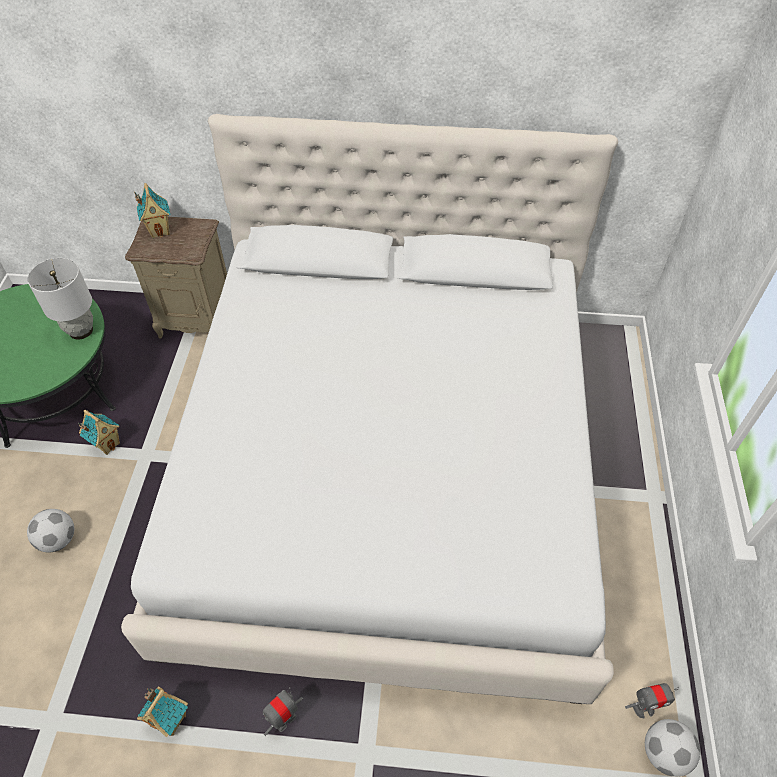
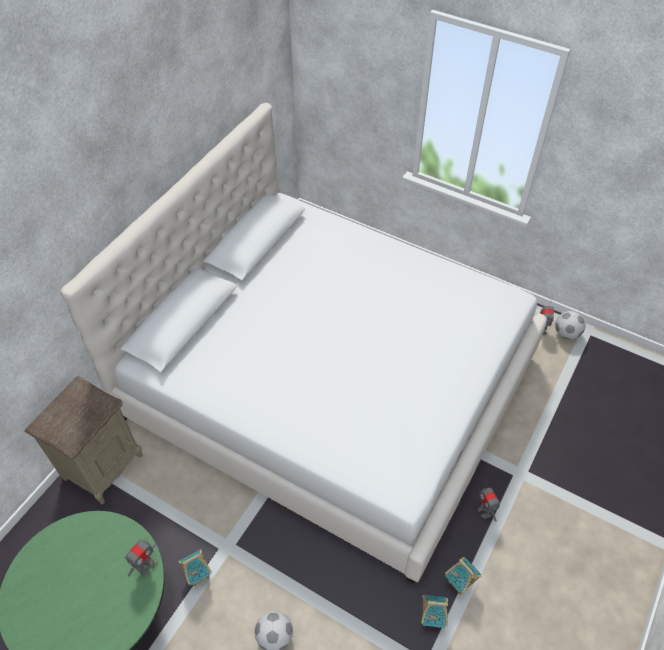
camera: 65 degrees left, 0 degrees up
(53, 373) = (146, 565): none -> toy robot
(81, 331) = (108, 532): white table lamp -> none
(160, 231) = (58, 421): toy house -> toy house (431, 618)

